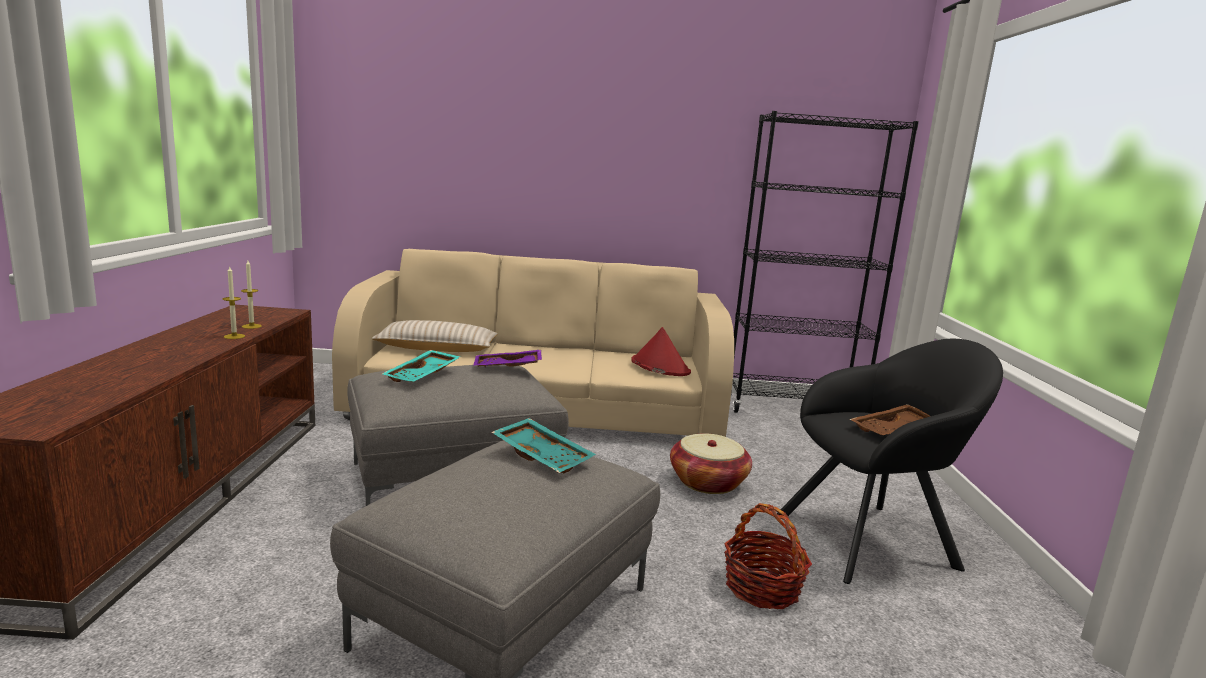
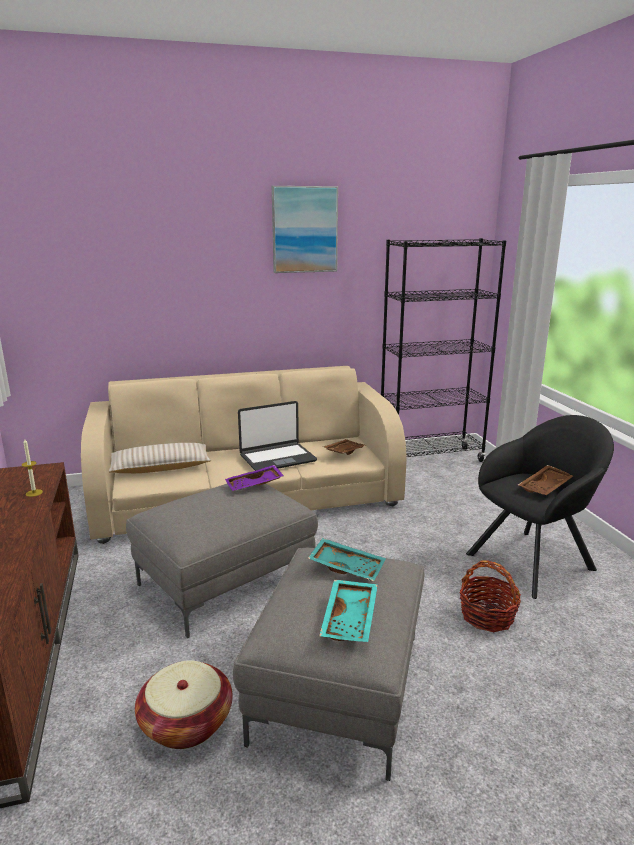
camera: 15 degrees left, 5 degrees up
(234, 336) = (31, 508): candle -> none
(423, 375) = (198, 508): turquoise tray -> turquoise tray (351, 619)
(574, 360) = (277, 458): none -> laptop
(657, 95) = (304, 229): none -> picture
(659, 366) = (343, 451): red hat -> brown tray
(708, 482) = (408, 538): basket -> basket (186, 723)

